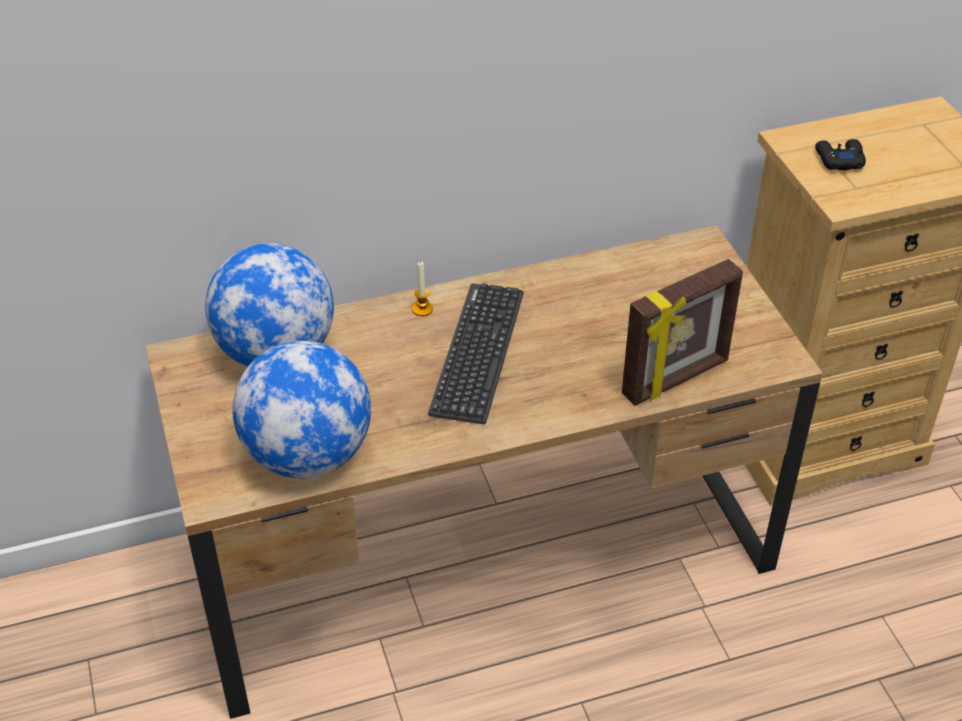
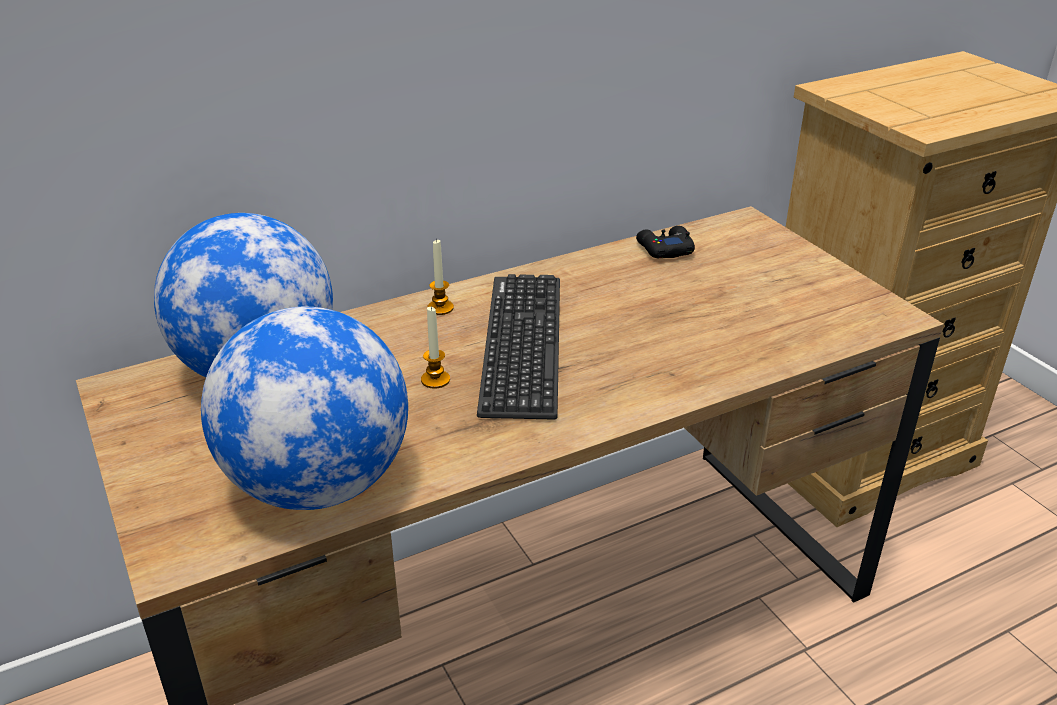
camera: 10 degrees left, 10 degrees down
(405, 378) = (435, 380): none -> candle
(676, 379) = (777, 347): picture frame -> none
(839, 159) = (896, 98): black game controller -> black game controller (664, 249)

